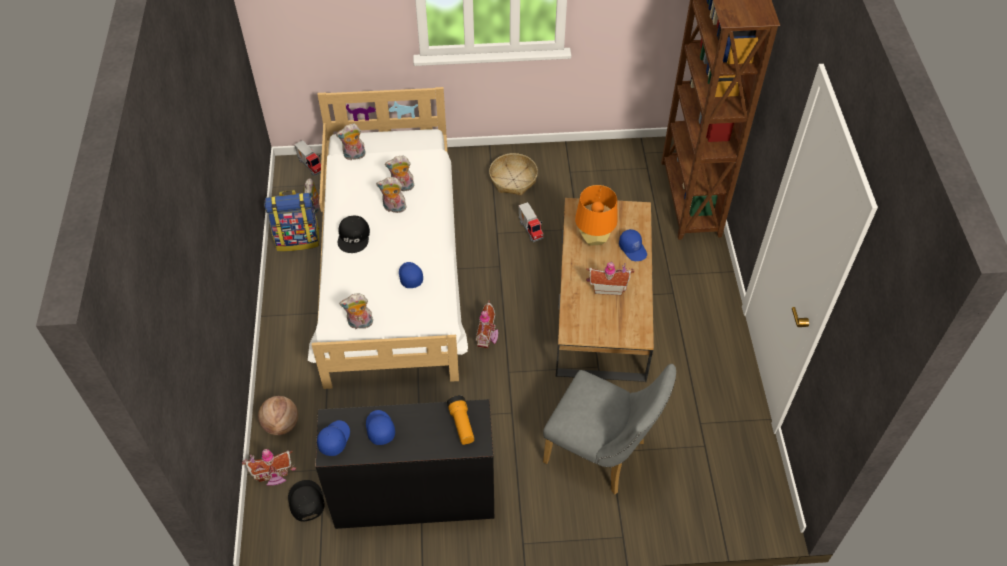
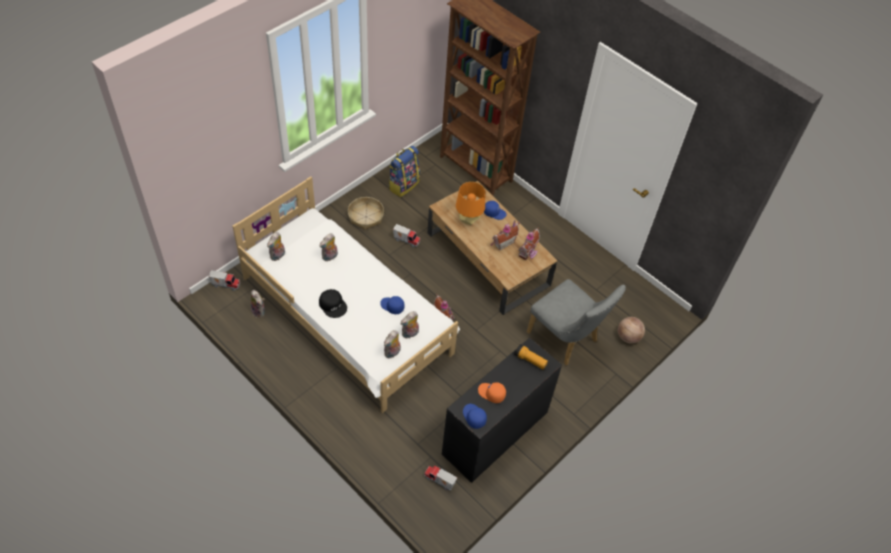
camera: 45 degrees left, 0 degrees up
(274, 475) = (406, 482): toy house -> toy house (528, 253)
(281, 424) = (379, 451): basketball -> basketball (628, 337)
(298, 239) = (268, 336): backpack -> backpack (403, 185)
(305, 501) = (439, 481): black cap -> toy truck
(379, 429) = (491, 393): blue cap -> orange cap
(393, 208) = (338, 273): plush toy -> plush toy (410, 334)
(601, 454) = (566, 339): grey chair -> grey chair turned 60 degrees clockwise

